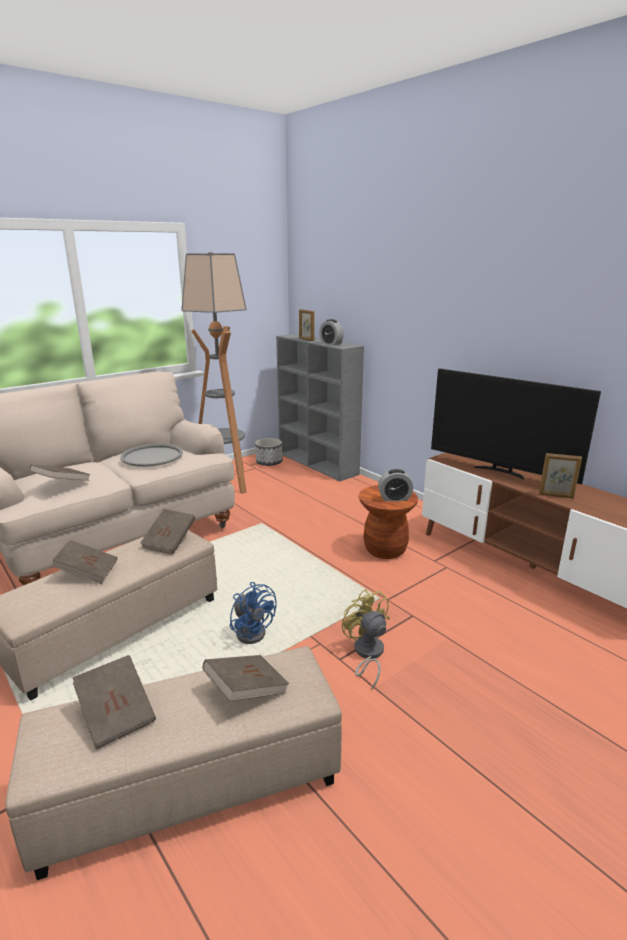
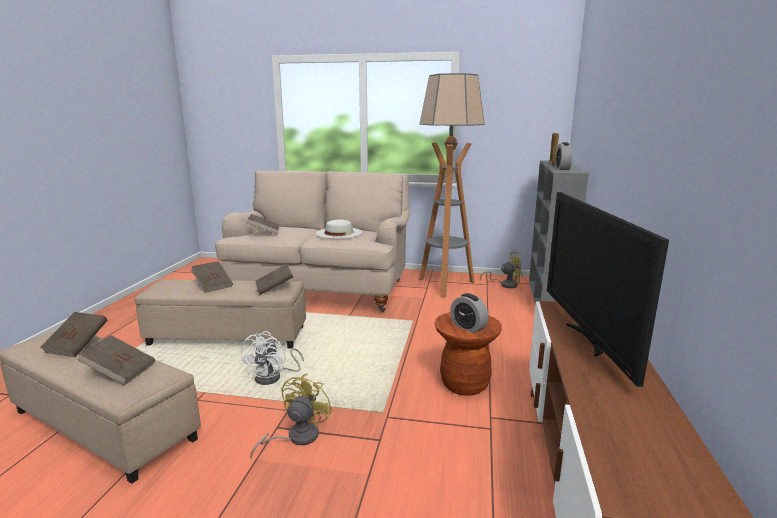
camera: 50 degrees right, 5 degrees down
(152, 456) = (339, 233): grey tray -> white hat
(252, 631) = (273, 377): blue fan -> white fan
(269, 462) = (505, 284): planter -> yellow fan
(556, 496) = (588, 386): picture frame -> none

